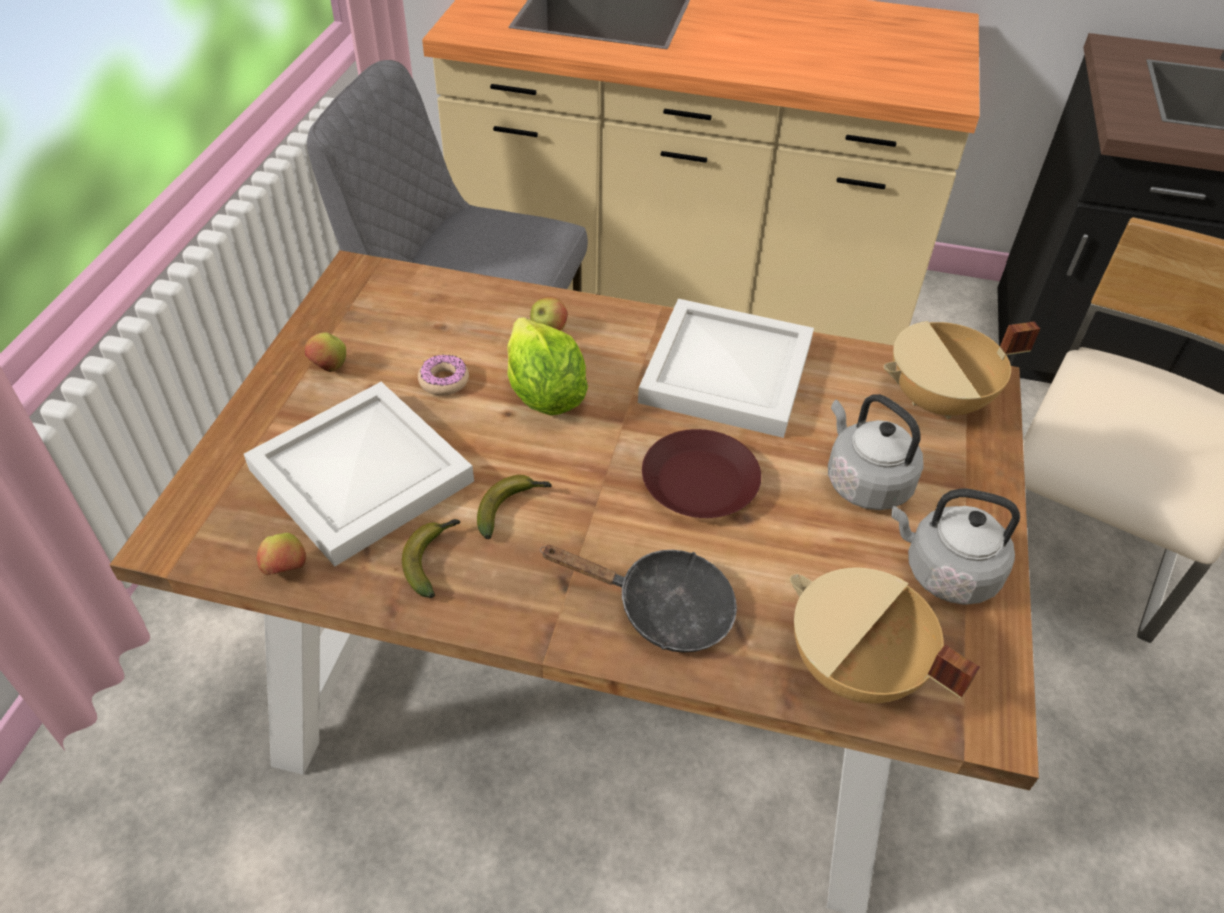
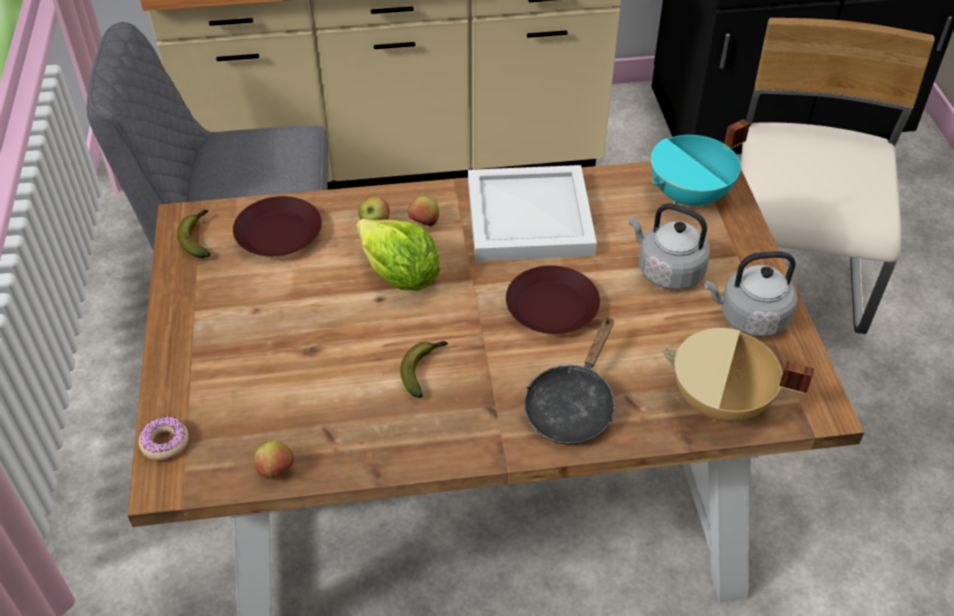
camera: 20 degrees left, 0 degrees up
(329, 367) = (212, 305): apple -> apple (424, 224)
(365, 475) = (294, 381): white tray -> none
(432, 559) = (385, 426): banana -> banana (198, 238)
(440, 313) = (278, 234): none -> brown plate
(444, 381) = (313, 288): donut -> donut (165, 443)
(662, 608) = (572, 406): black frying pan -> black frying pan turned 120 degrees clockwise
(938, 402) = (691, 196): beige cooking pot -> turquoise cooking pot

